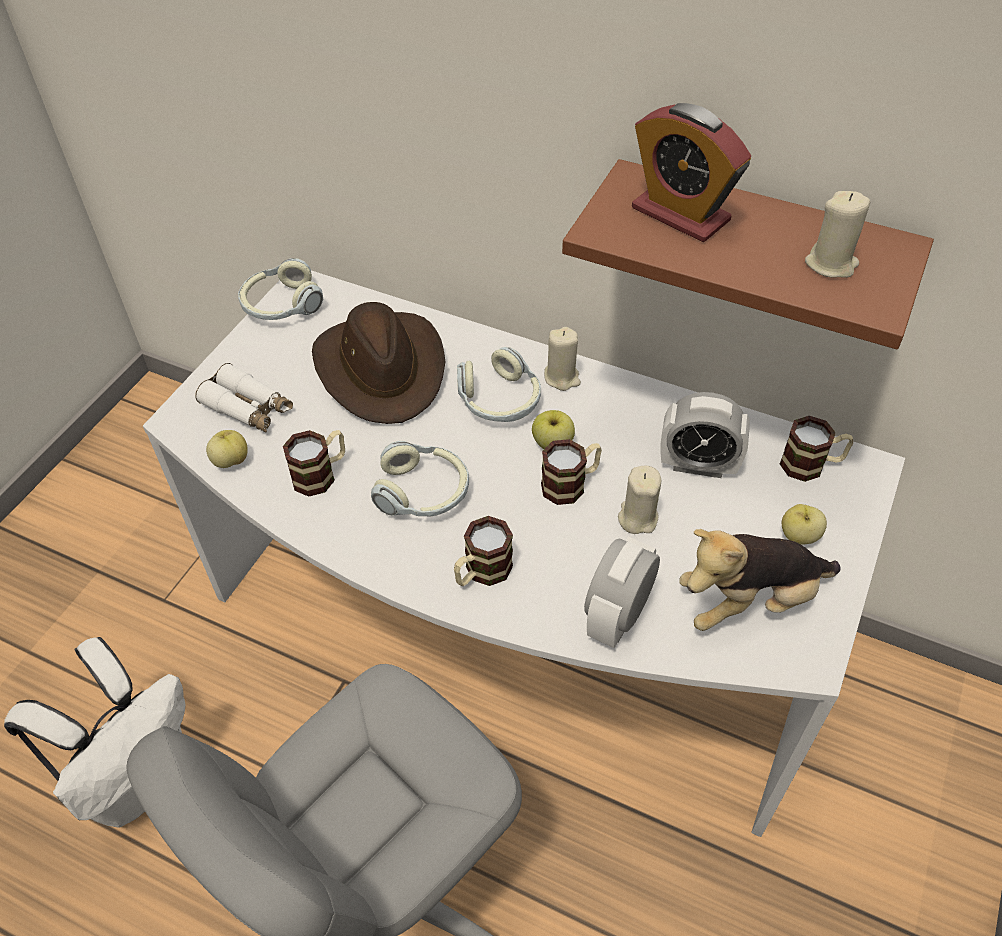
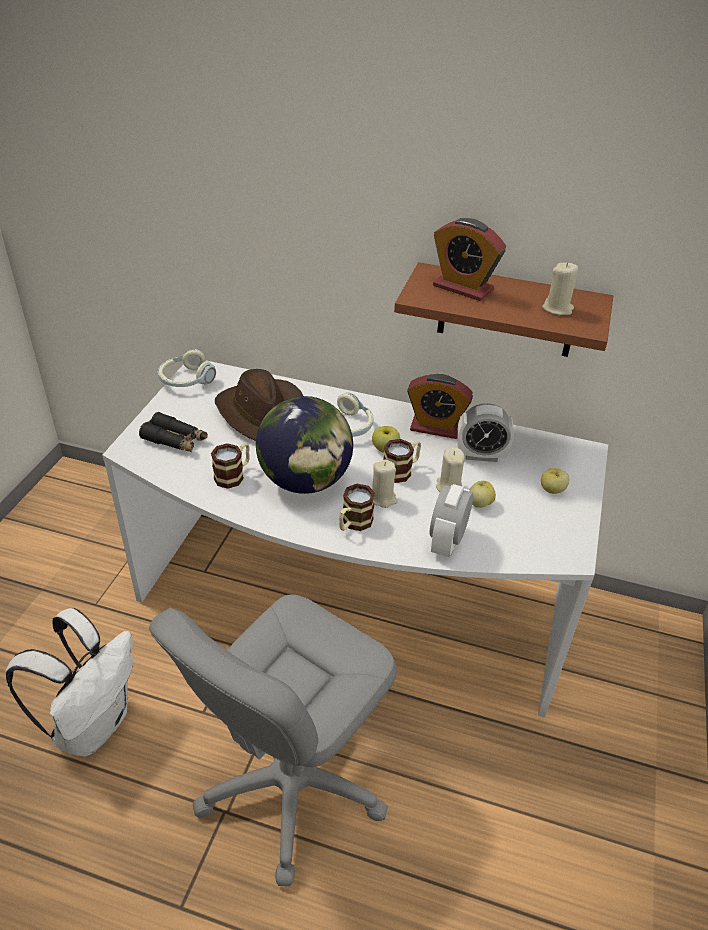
camera: 10 degrees left, 10 degrees down
(231, 460) = (169, 471): apple -> apple (479, 503)
(248, 408) = (175, 440): white binoculars -> black binoculars
(423, 492) = (305, 481): headphones -> globe
(562, 377) = (383, 412): beige candle -> beige candle (383, 498)
(636, 410) = (435, 427): none -> alarm clock
(749, 601) = (529, 527): plush toy -> none
(811, 464) = (551, 451): mug -> none

